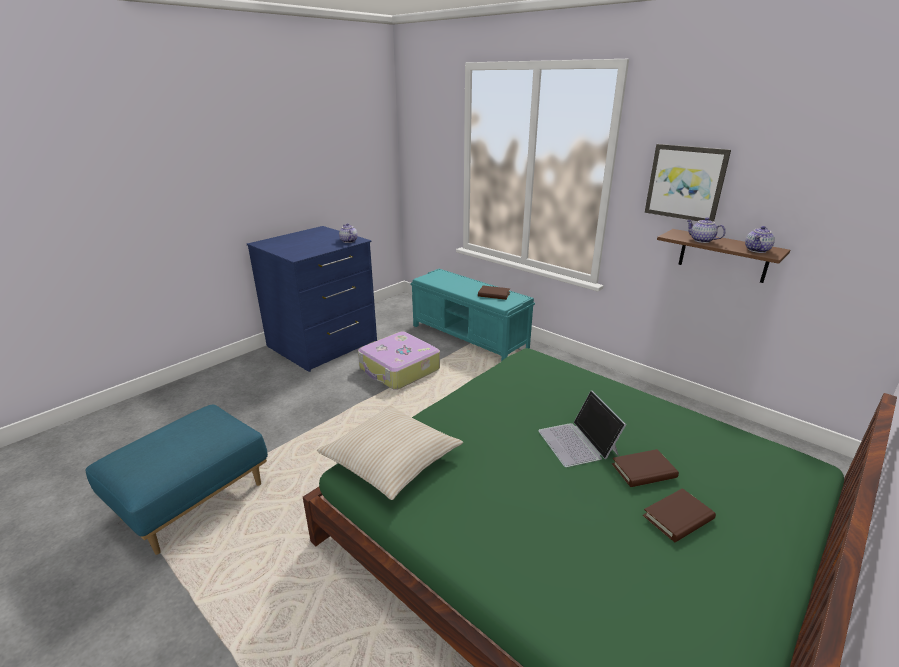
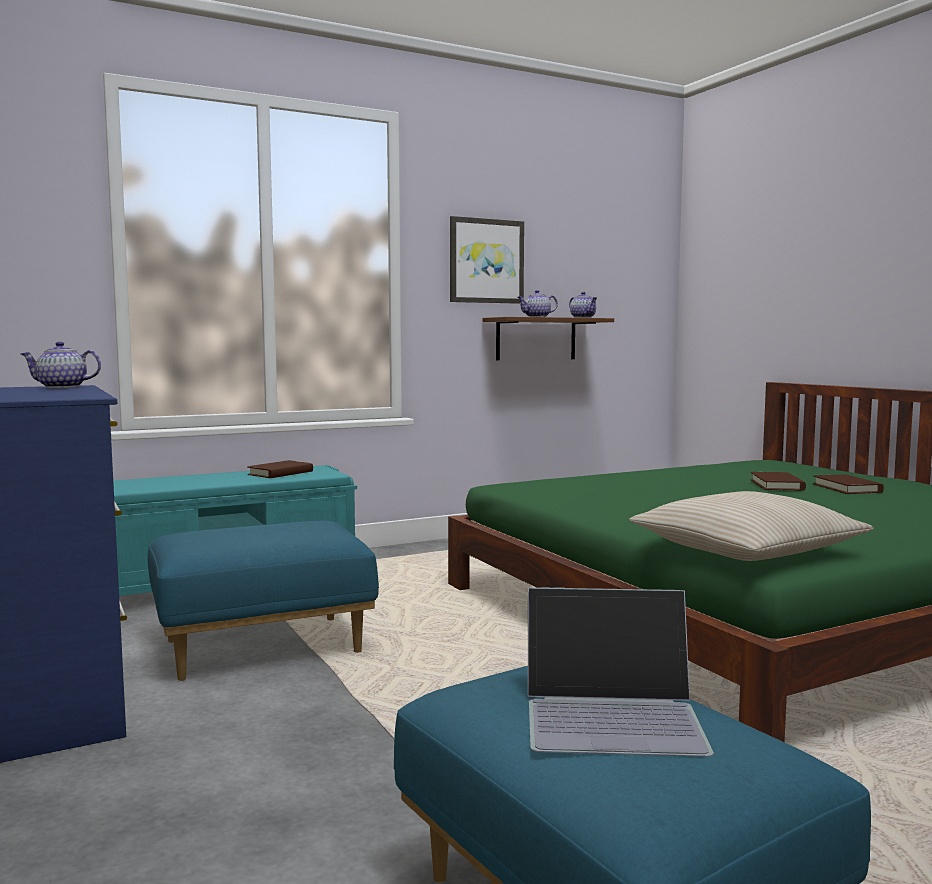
camera: 70 degrees left, 20 degrees down
(399, 369) = (264, 646): suitcase -> blue ottoman
(578, 442) = (724, 491): laptop -> laptop (613, 713)

